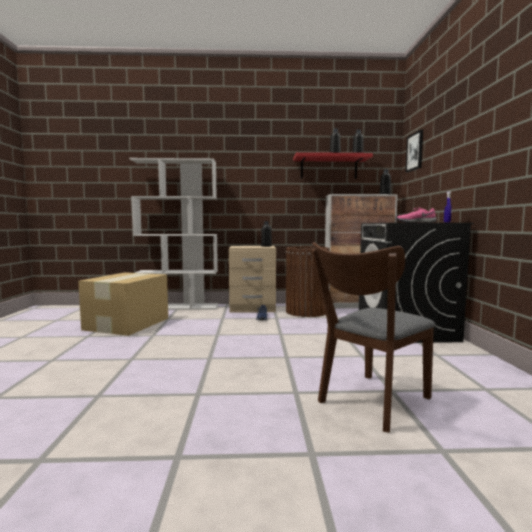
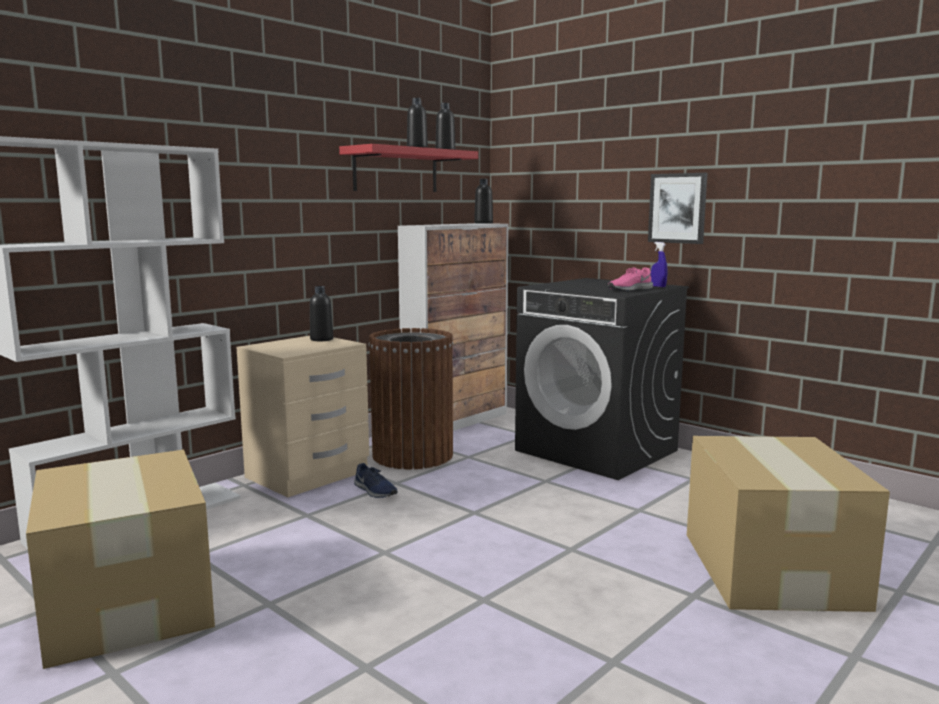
camera: 45 degrees left, 5 degrees up
(370, 402) = (770, 570): brown chair -> cardboard box
(415, 152) = (532, 154): picture -> picture (677, 208)

